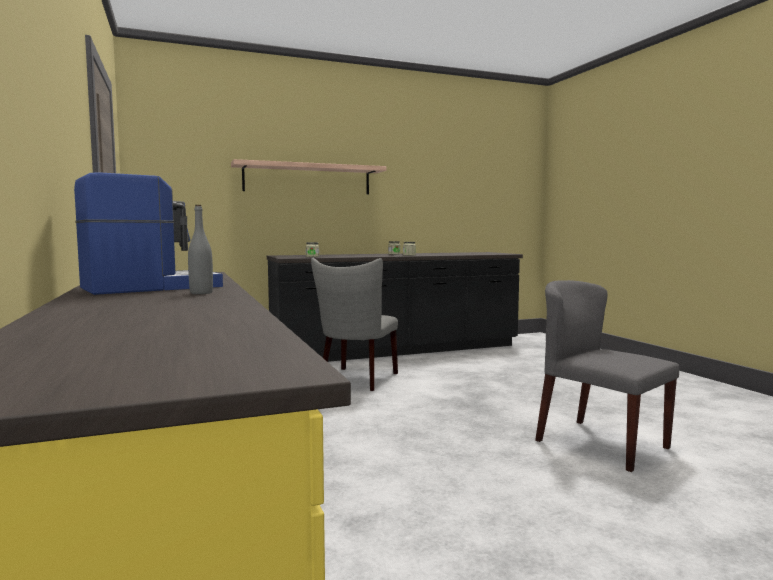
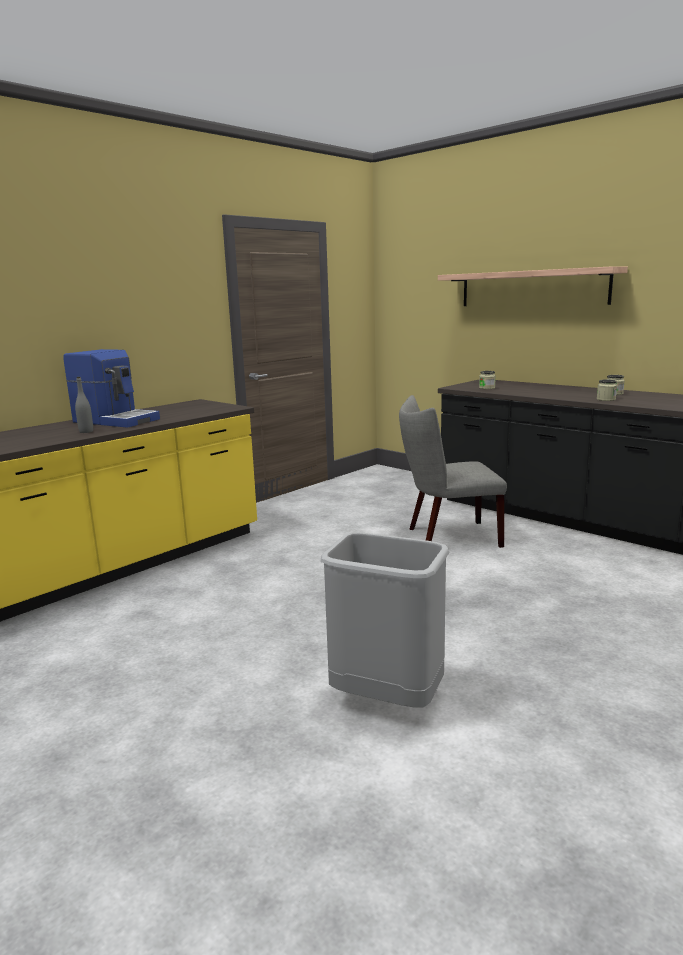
camera: 65 degrees right, 10 degrees up
(600, 444) = (388, 699): grey chair -> grey trash can

